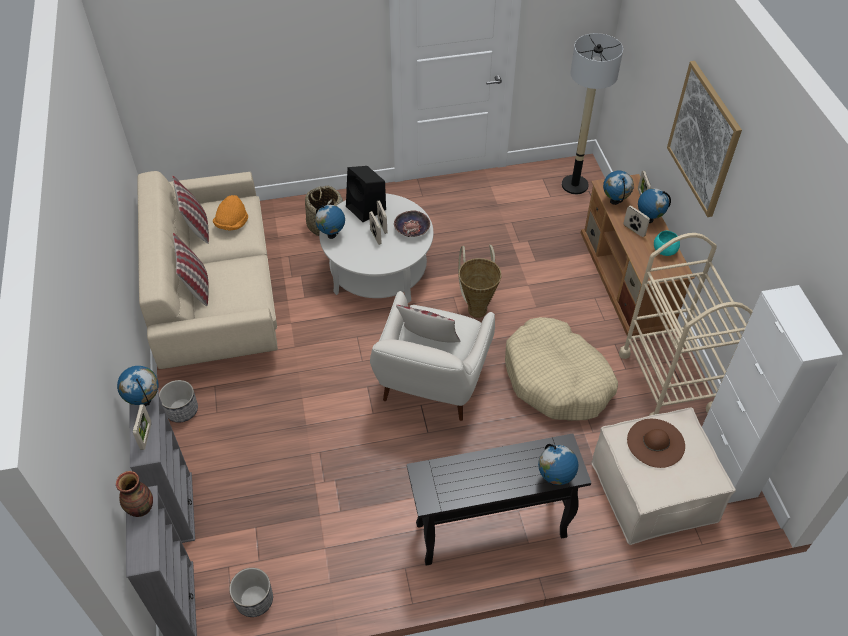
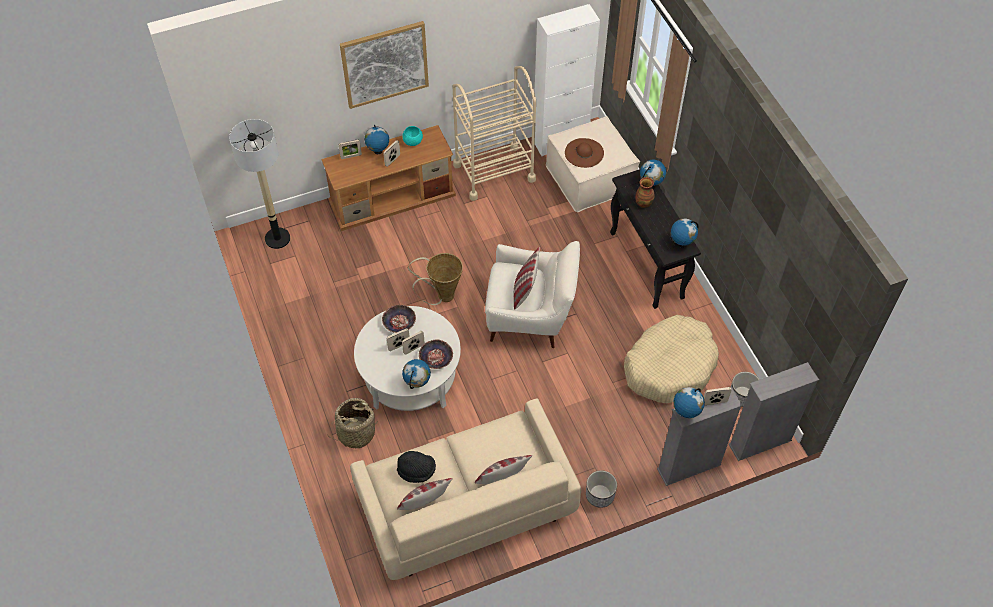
camera: 100 degrees left, 5 degrees up
(141, 508) = (770, 386): vase -> vase (643, 203)
(232, 224) = (417, 471): orange hat -> black hat
(359, 252) = (436, 357): none -> bowl
(367, 208) = (377, 362): black speaker -> none
(557, 379) = (506, 237): beige dog bed -> beige dog bed (669, 366)
(614, 201) = (359, 173): globe -> globe (681, 244)

